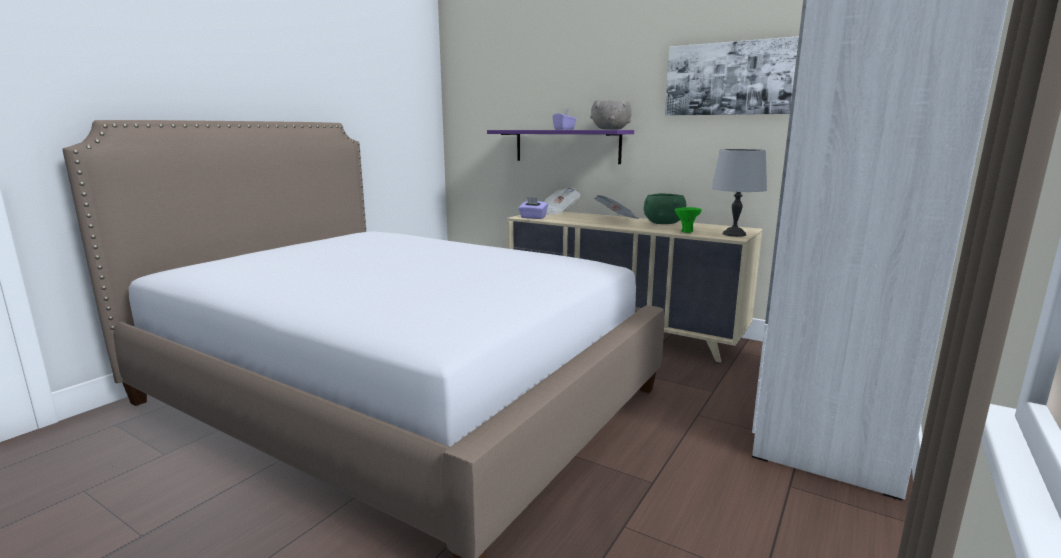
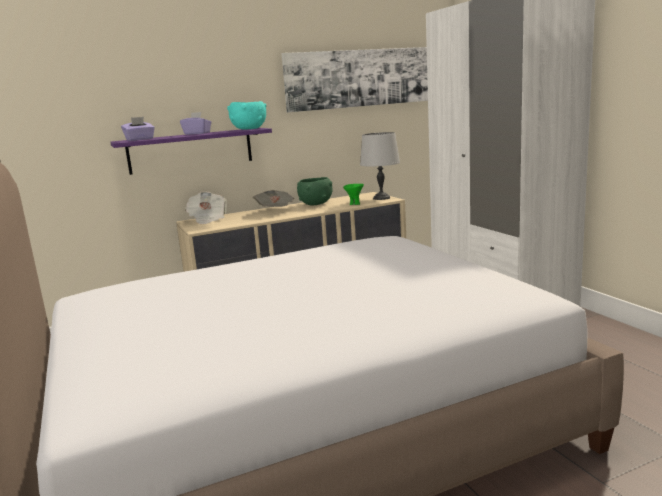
camera: 55 degrees left, 0 degrees up
(533, 217) = (210, 227): purple tissue box -> purple tissue box (140, 139)
(611, 129) = (249, 129): grey bowl -> turquoise bowl

